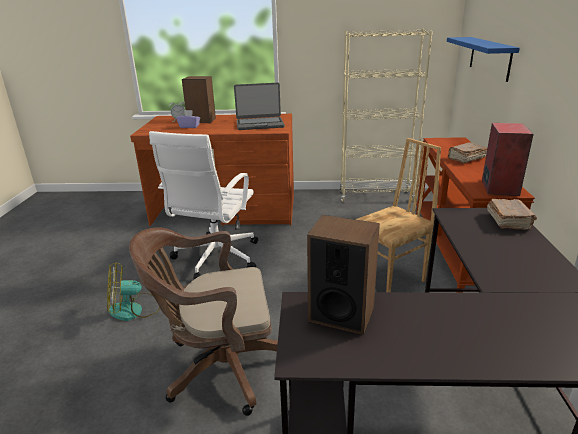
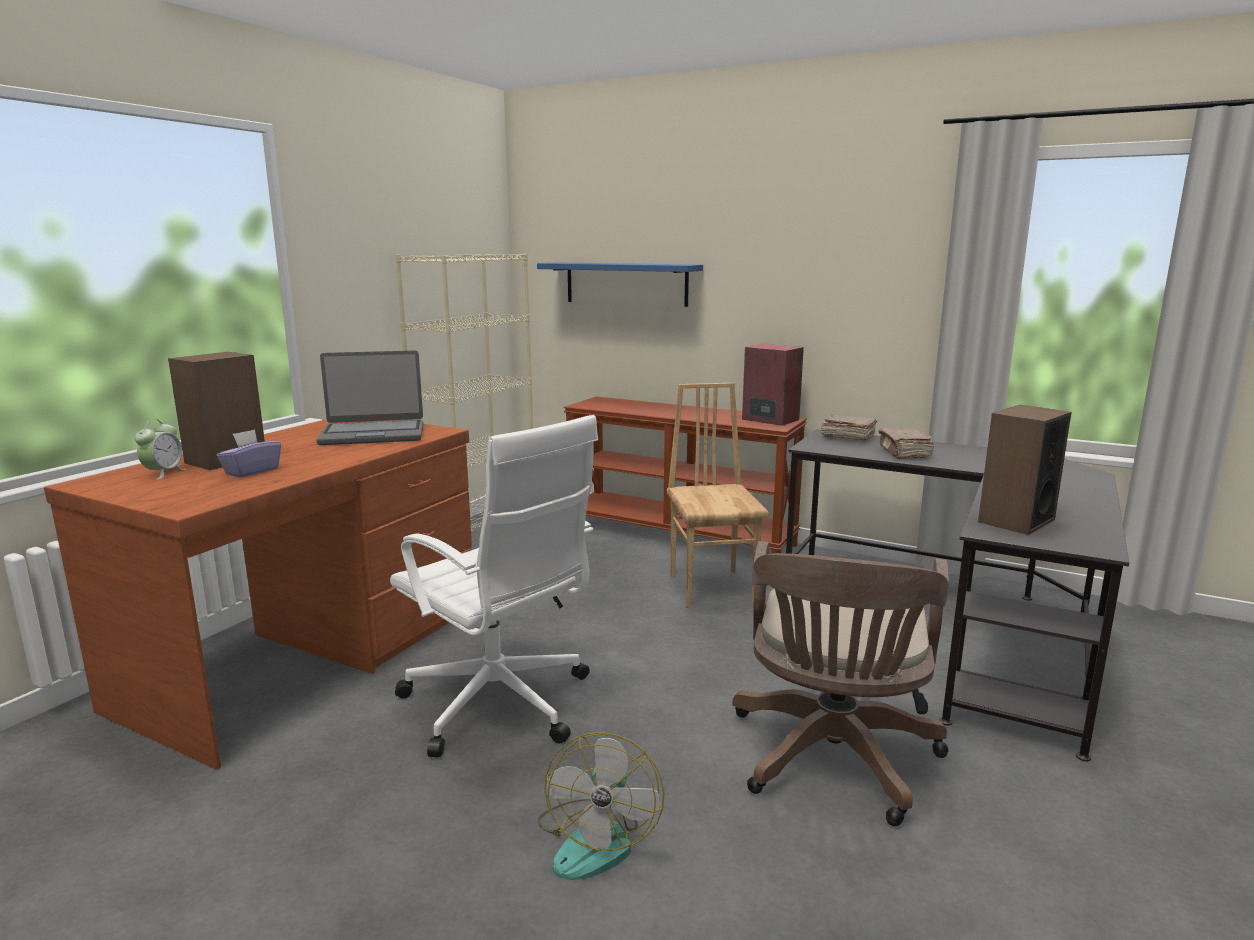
camera: 65 degrees left, 10 degrees down
(260, 124) = (373, 434): laptop -> laptop turned 60 degrees clockwise
(466, 158) = (670, 410): brown book -> brown book (904, 453)

